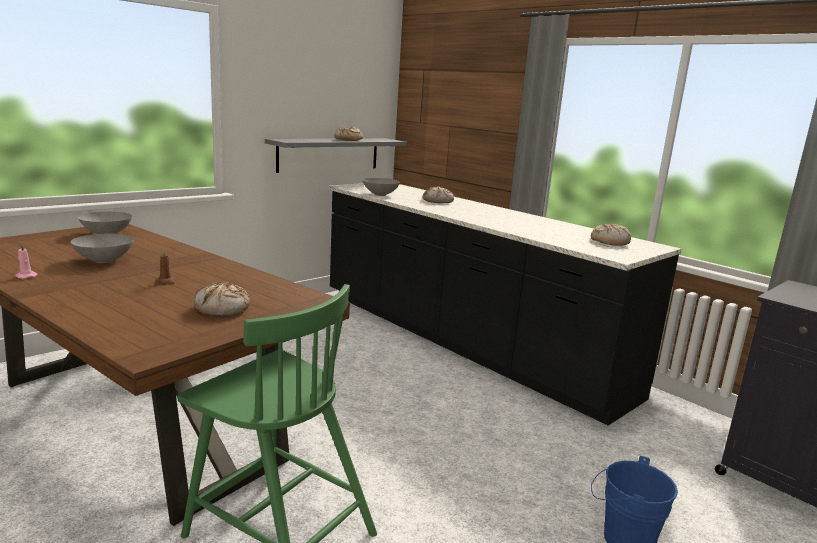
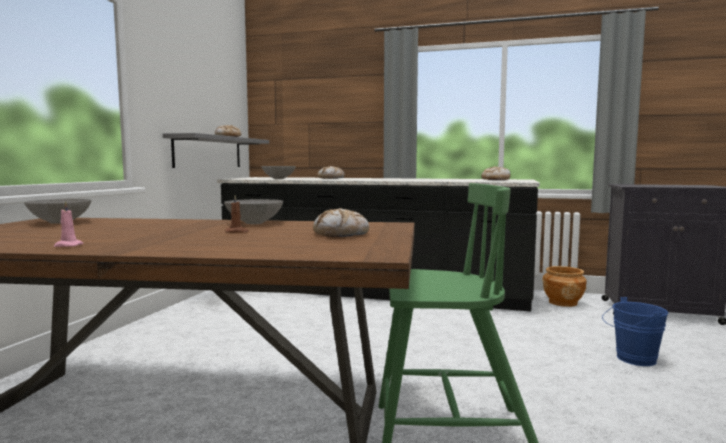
camera: 30 degrees left, 10 degrees down
(104, 260) = (122, 231): grey bowl -> grey bowl (254, 223)
(676, 427) = (562, 302): none -> brown planter

